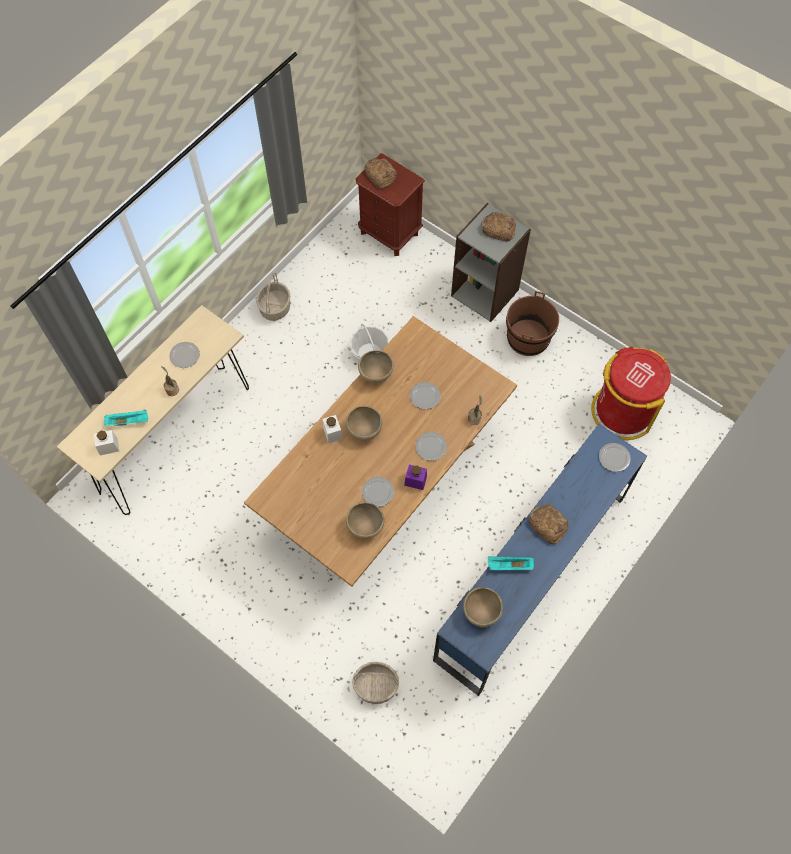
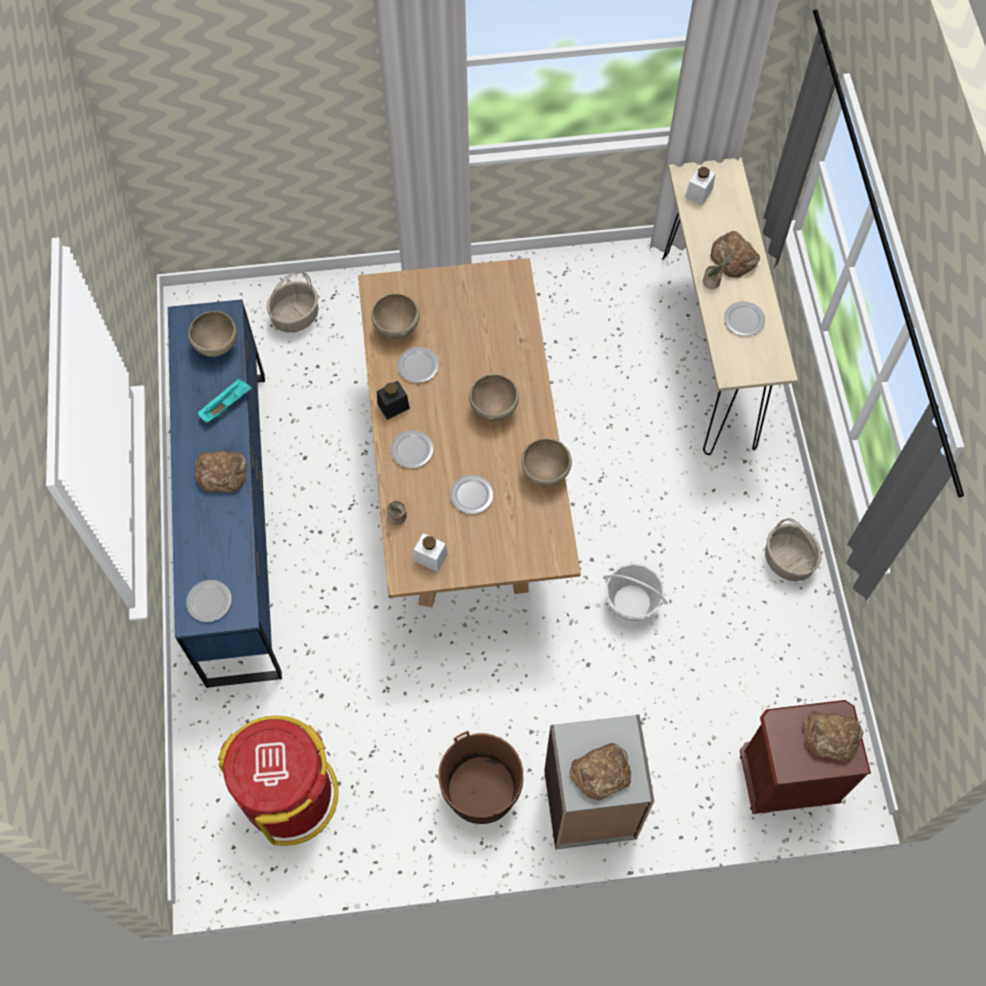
camera: 135 degrees right, 0 degrees up
(128, 421) = (711, 225): turquoise tray -> none
(143, 392) = (734, 258): none -> bread
(332, 433) = (521, 381): white jar -> white jar (430, 557)
(415, 480) = (393, 406): purple jar -> black jar

